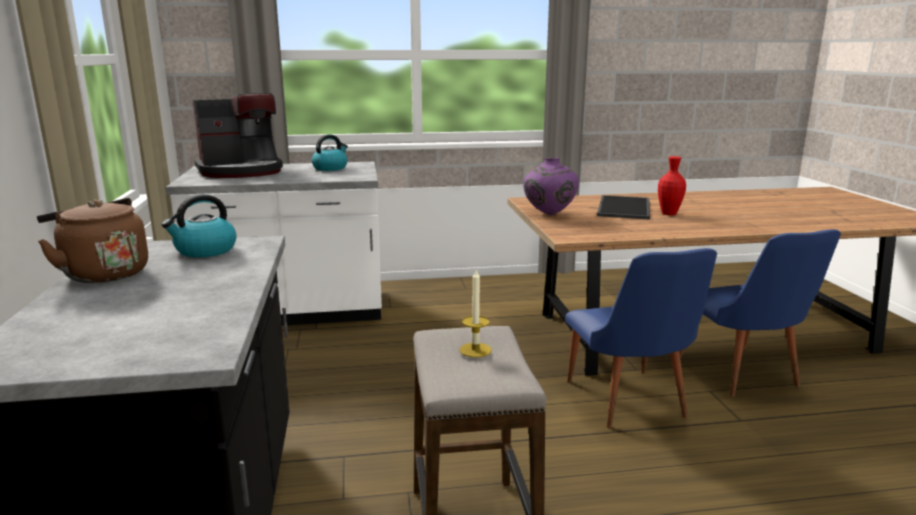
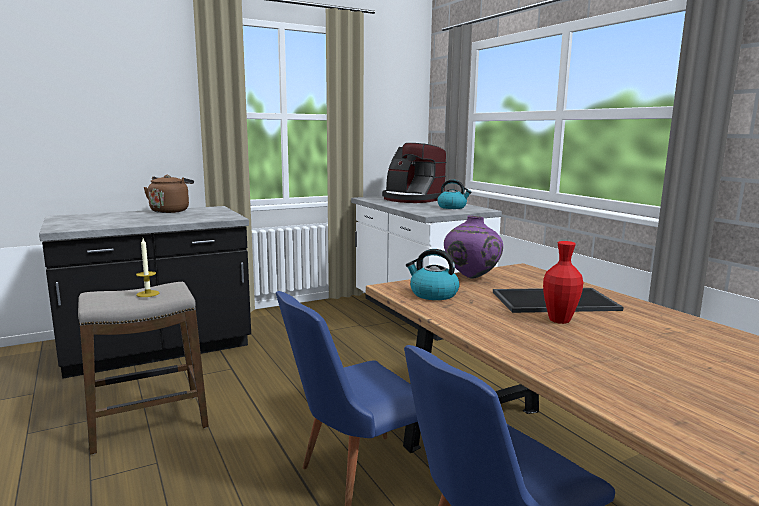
camera: 70 degrees right, 5 degrees down
(205, 251) = (211, 214): kettle -> kettle (433, 294)

